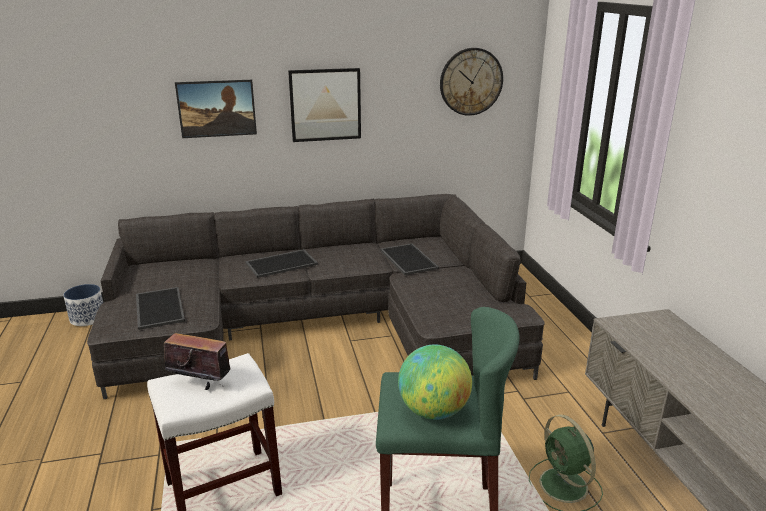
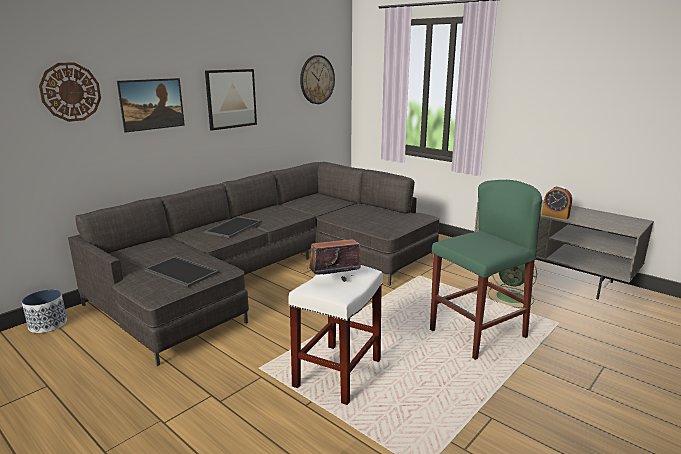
camera: 35 degrees left, 5 degrees down
(124, 93) = (70, 92): none -> wall clock
(407, 259) = (317, 207): tray -> none
(433, 411) = (492, 246): globe -> none
(682, 386) = (555, 215): none -> alarm clock

